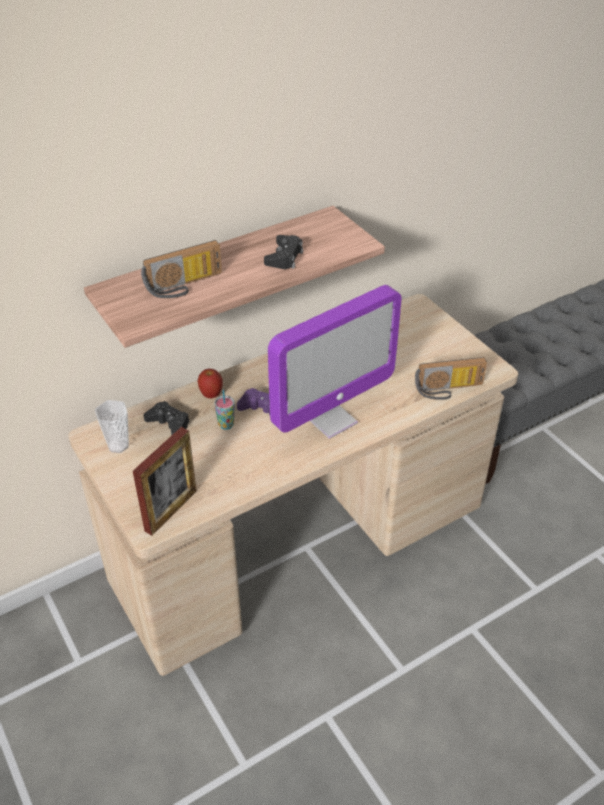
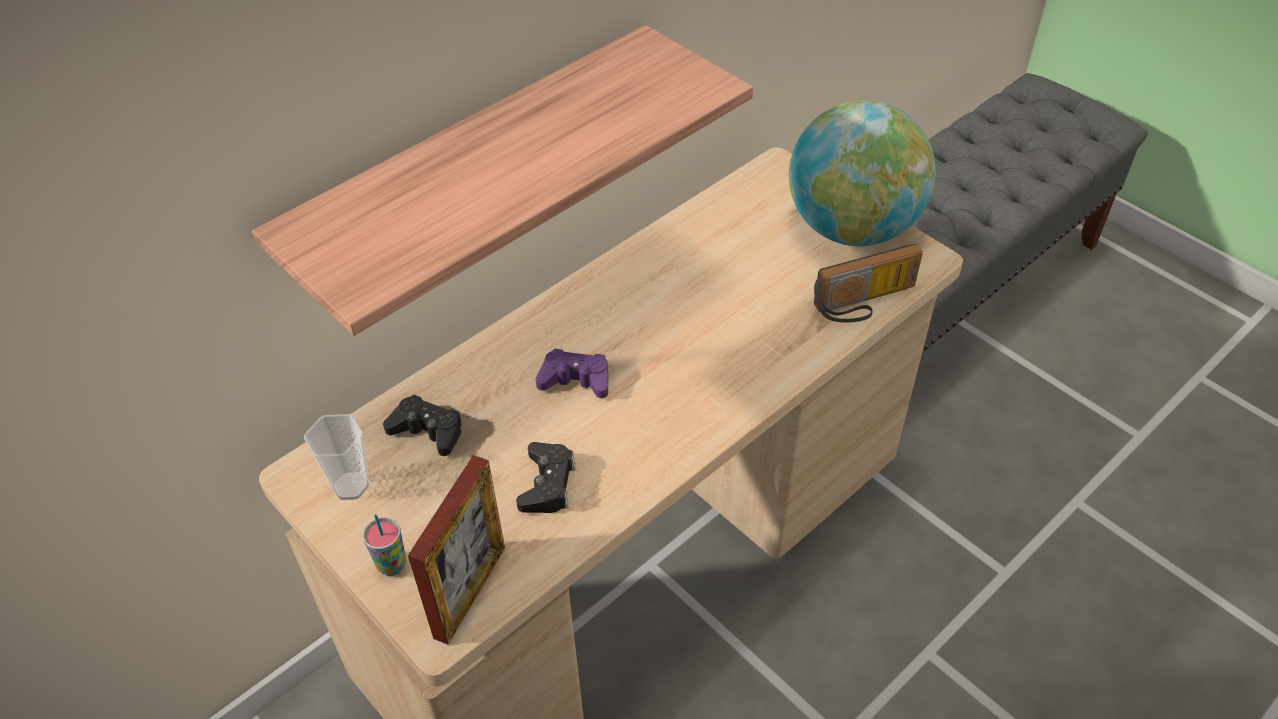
camera: 10 degrees left, 5 degrees up
(185, 286) = (434, 203): radio -> none
(211, 395) = (487, 369): apple -> none
(226, 425) = (525, 419): cup -> cup (392, 565)
(284, 257) = (592, 127): black game controller -> black game controller (547, 484)
(330, 419) = (694, 383): monitor -> none
(453, 346) = (851, 227): none -> globe

